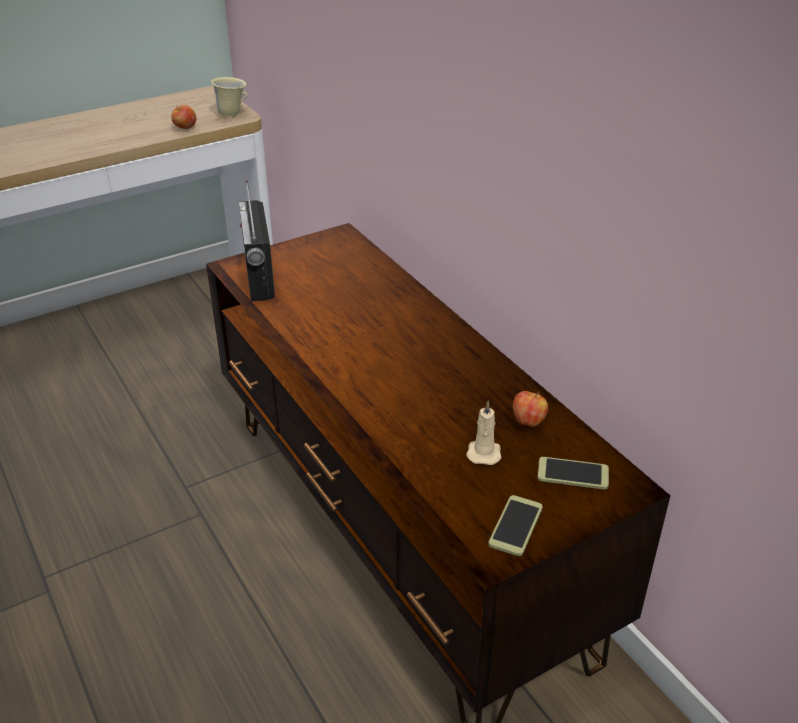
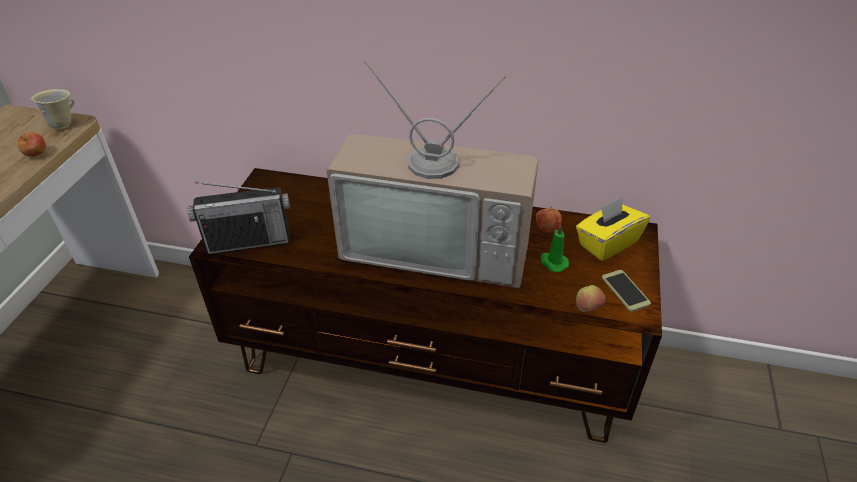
camera: 45 degrees left, 5 degrees up
(259, 277) = (249, 242): radio -> radio turned 45 degrees counterclockwise
(400, 369) = (438, 245): none -> television
(448, 513) = (588, 309): none -> apple
(484, 452) = (553, 262): beige candle -> green candle
(572, 474) = (607, 243): phone -> yellow tissue box

